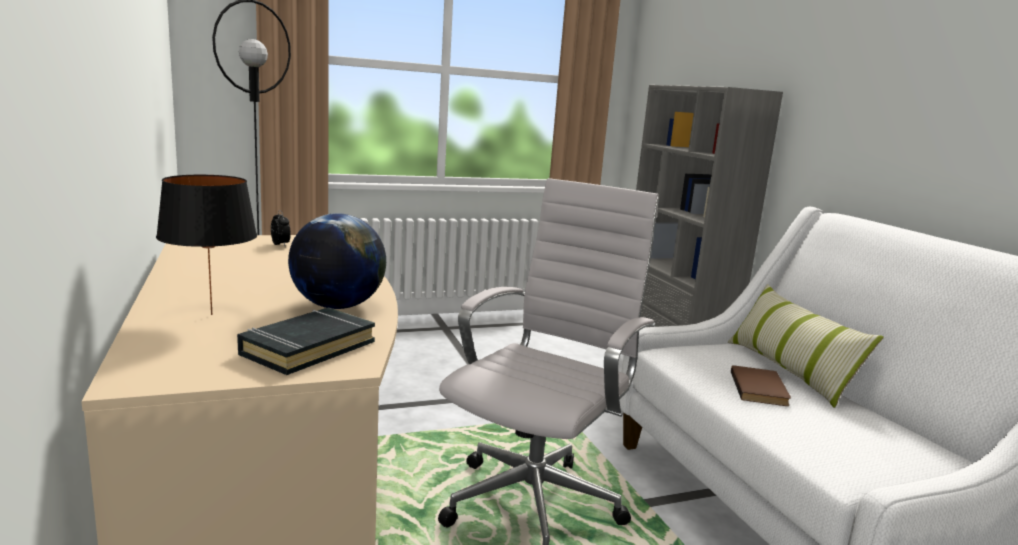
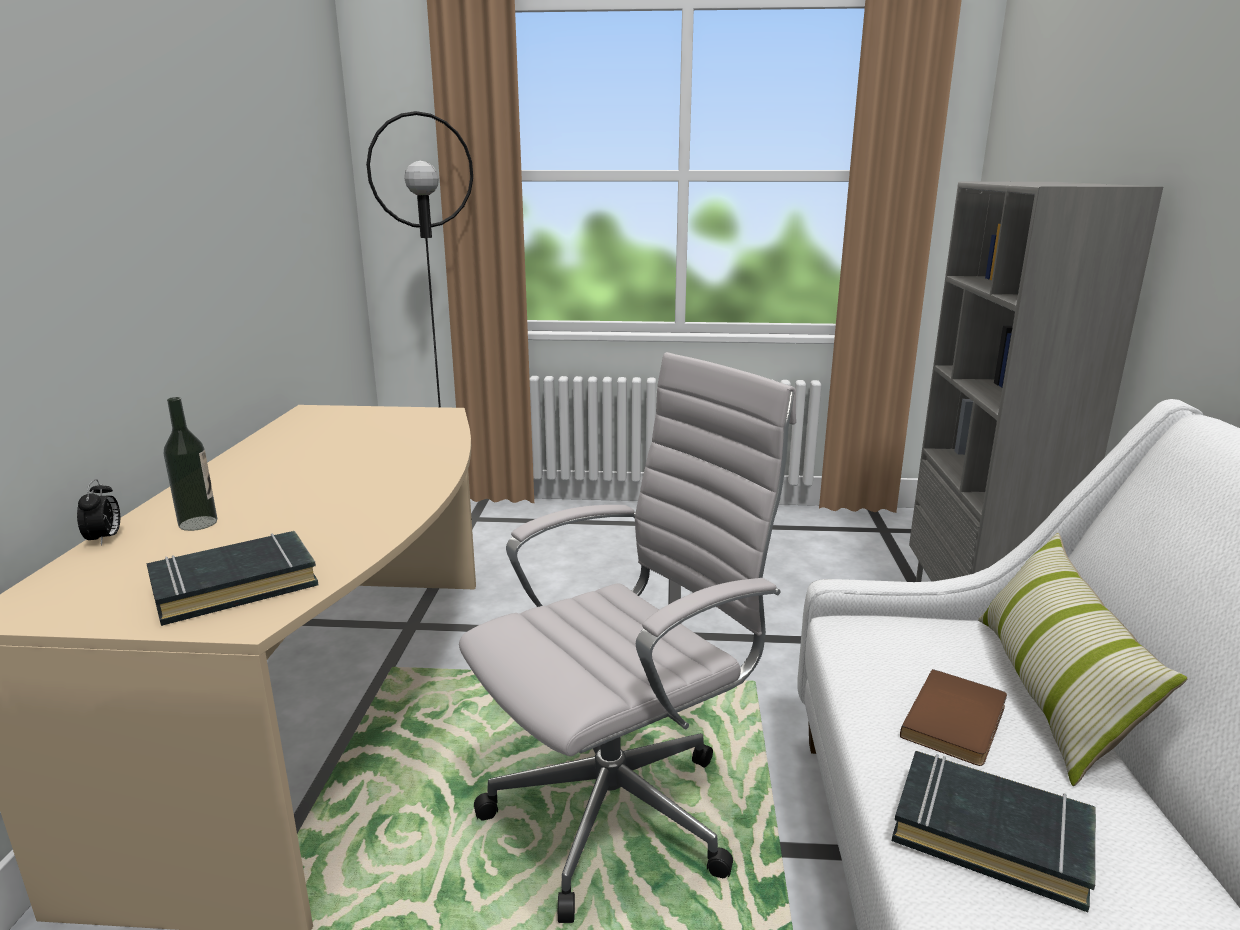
camera: 25 degrees right, 5 degrees up
(210, 314) = (198, 523): black table lamp -> bottle
(281, 245) = (396, 423): alarm clock -> alarm clock (105, 539)
(338, 306) = (346, 523): globe -> none
(819, 433) = (991, 835): none -> black book

